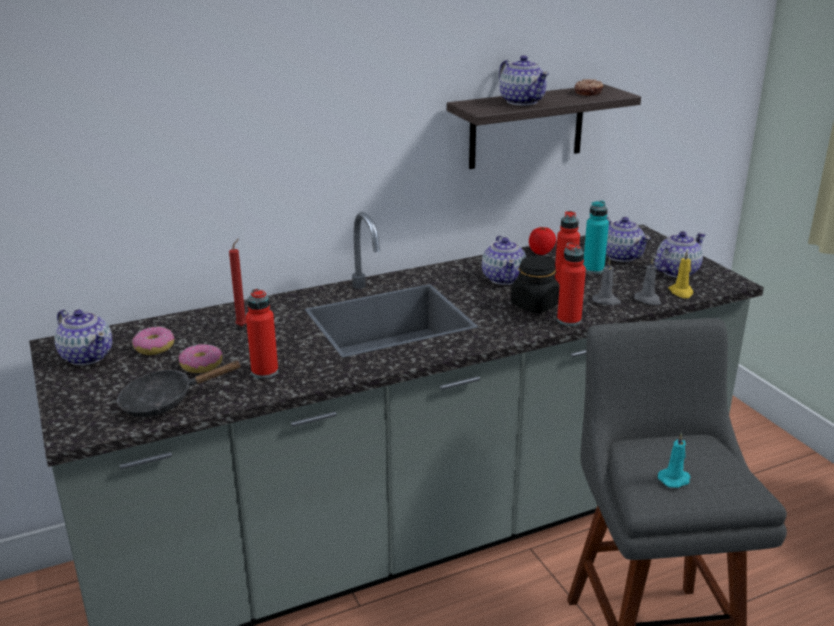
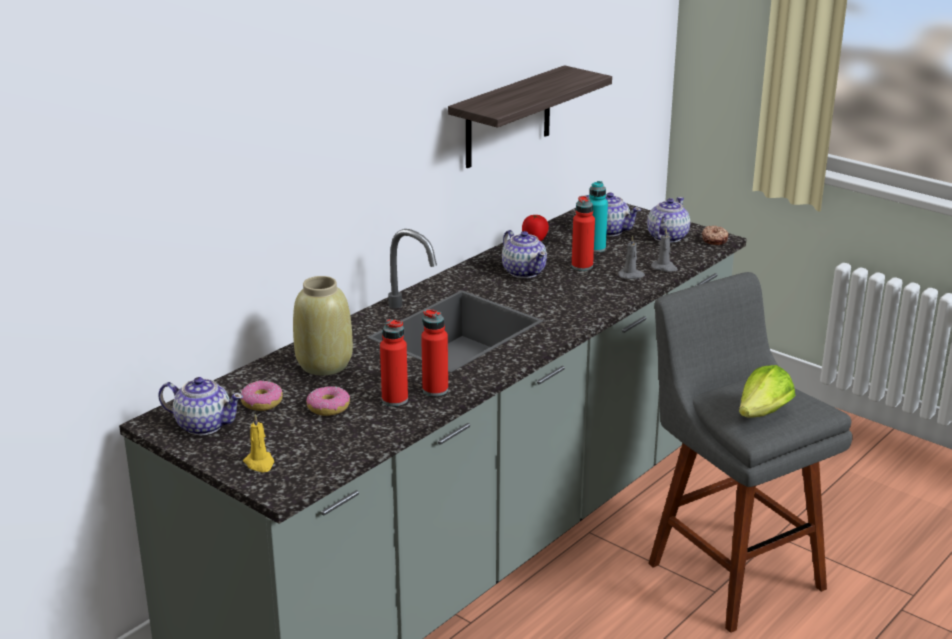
camera: 25 degrees left, 0 degrees up
(165, 401) = (332, 444): black frying pan -> none
(243, 325) = (325, 364): red candle -> beige vase
(522, 101) = (517, 96): teapot -> none
(534, 305) = (574, 291): black jar -> none
(569, 320) = (615, 299): red bottle -> red bottle (435, 390)
(589, 93) = (563, 77): donut -> donut (715, 240)
(675, 479) = (763, 413): turquoise candle -> lettuce
(681, 292) = (685, 255): yellow candle -> yellow candle (260, 463)

